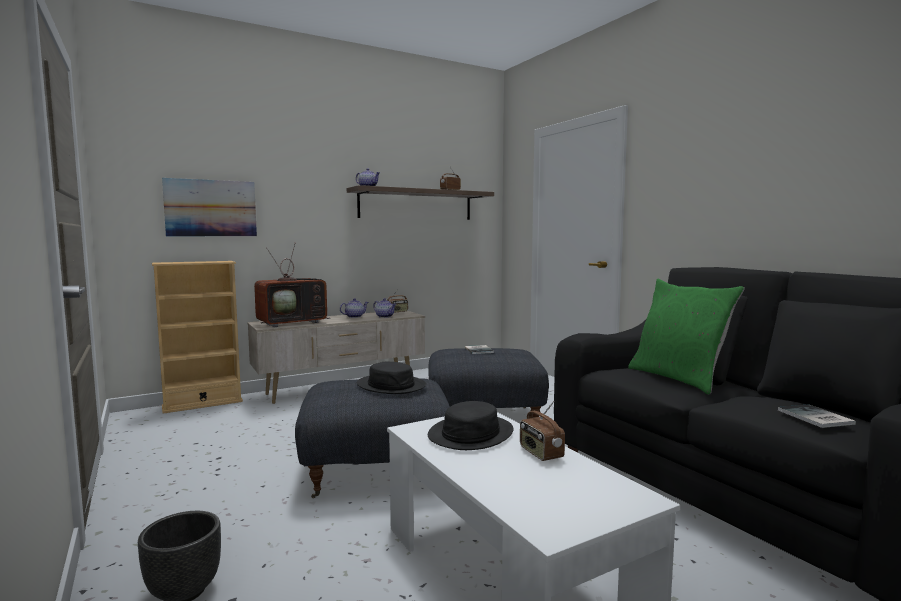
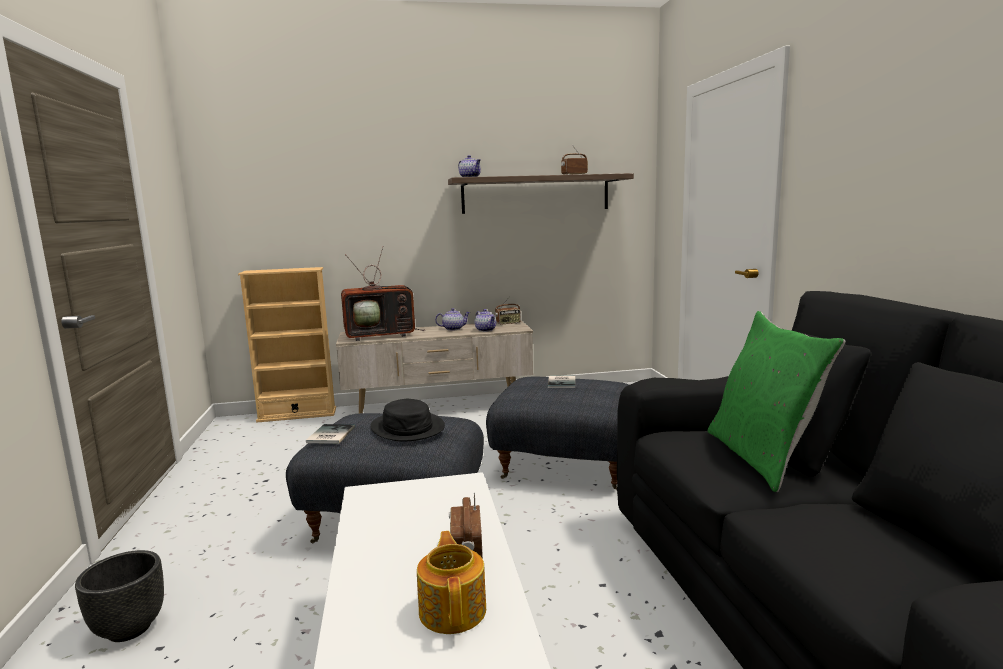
camera: 20 degrees right, 5 degrees up
(211, 208) = (300, 211): picture -> none
(470, 434) = (419, 510): black hat -> none
(574, 484) = (453, 609): none -> teapot
(815, 417) = (878, 567): book -> book (329, 435)

